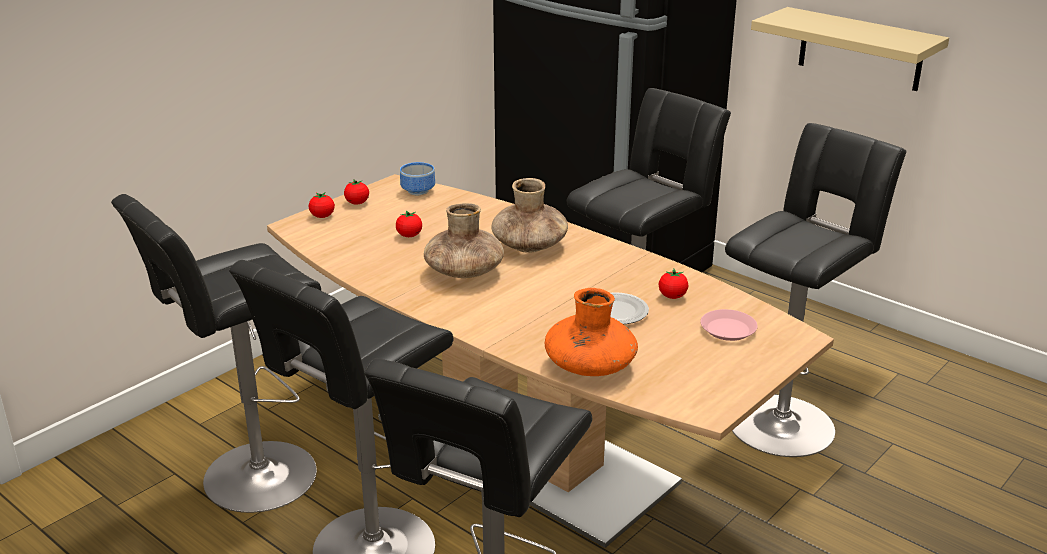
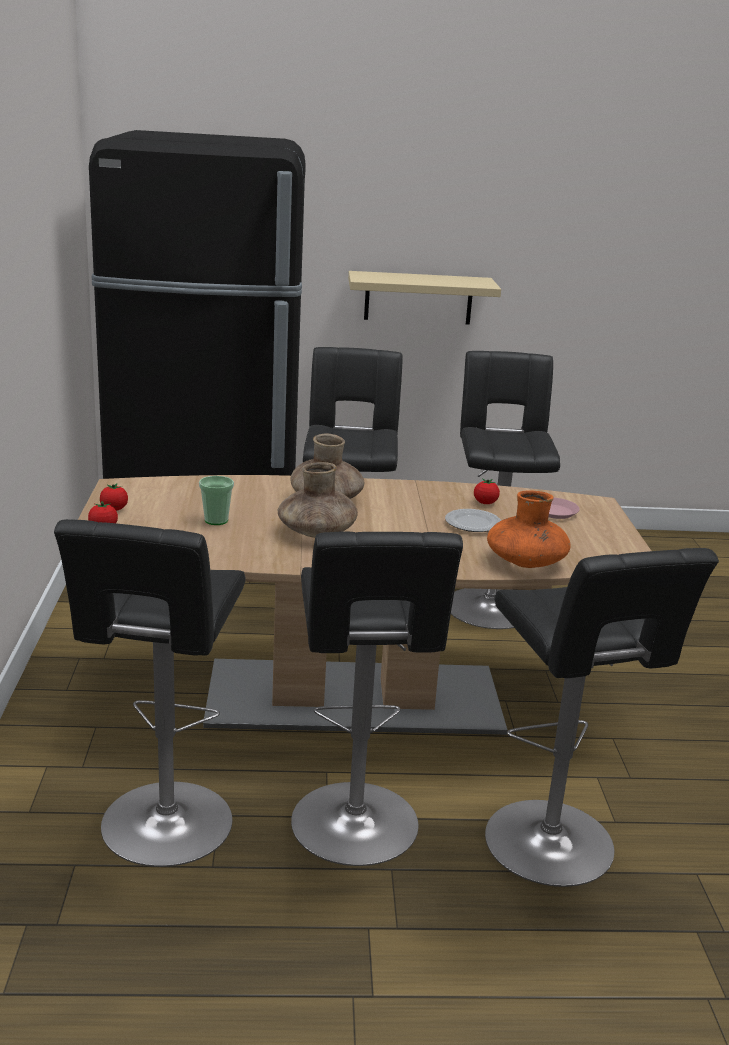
camera: 45 degrees left, 5 degrees down
(409, 235) = (216, 520): tomato -> cup
(419, 191) = (153, 486): bowl -> none

